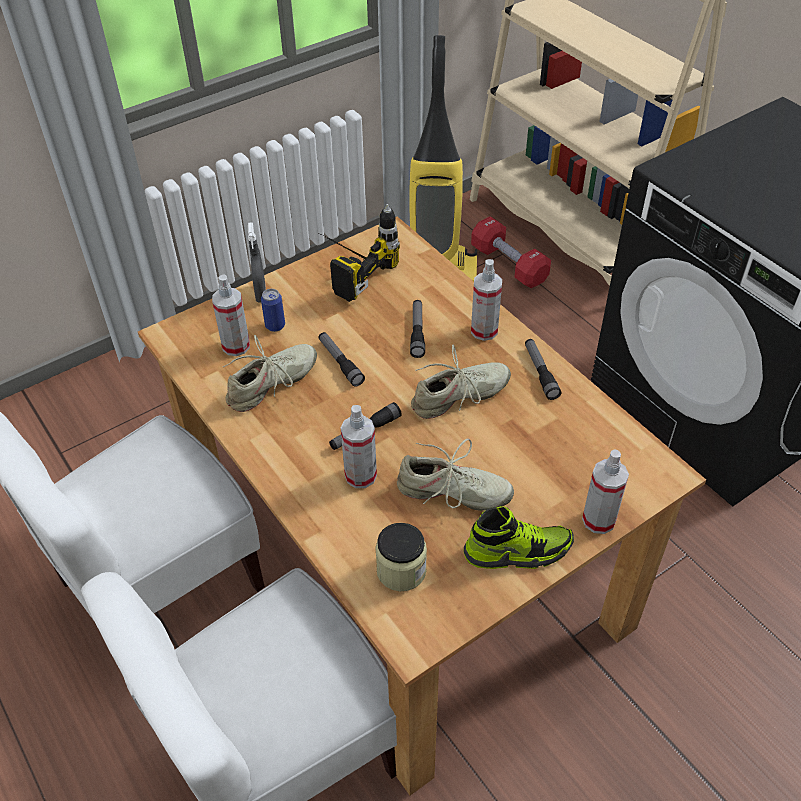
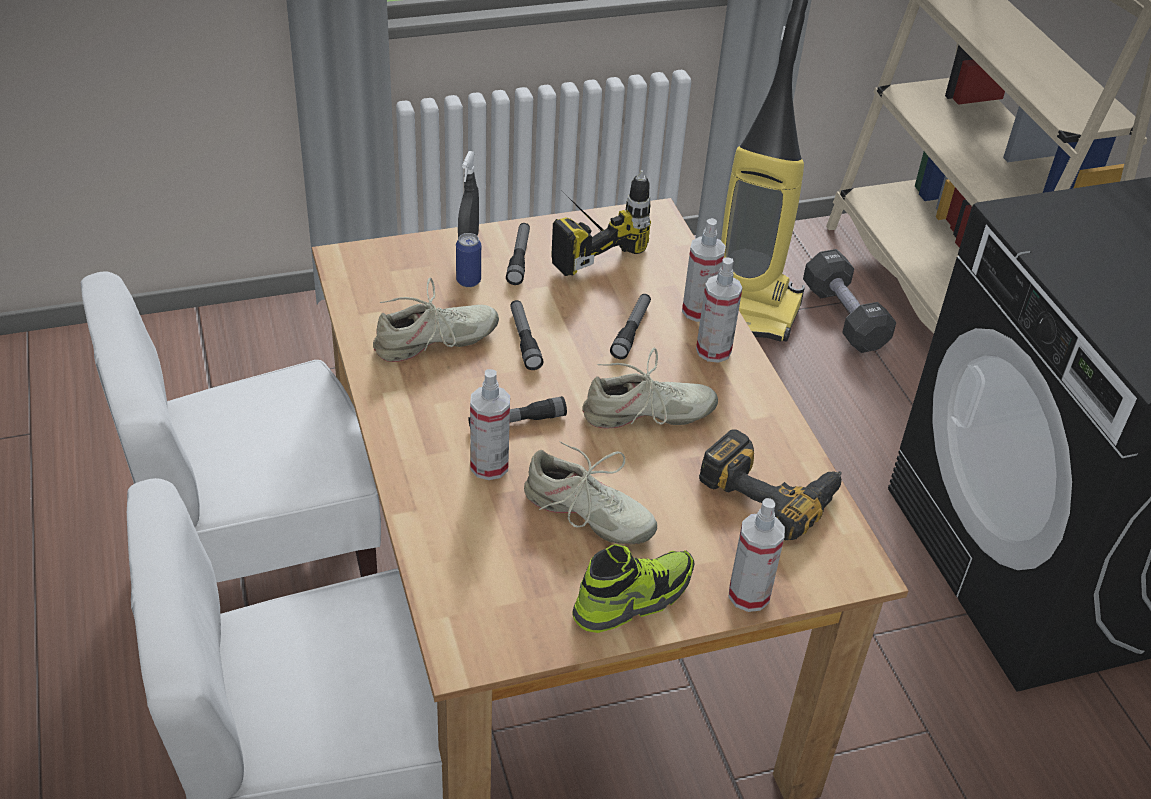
camera: 15 degrees right, 5 degrees down
(236, 346) = (414, 291): spray bottle -> spray bottle (698, 311)
(401, 570) = (487, 578): jar -> none
(509, 265) = (844, 317): red dumbbell -> black dumbbell
(517, 551) = (632, 599): shoe -> shoe turned 45 degrees counterclockwise
(540, 373) = (759, 415): flashlight -> flashlight (519, 259)
(576, 429) = (772, 489): none -> power drill

